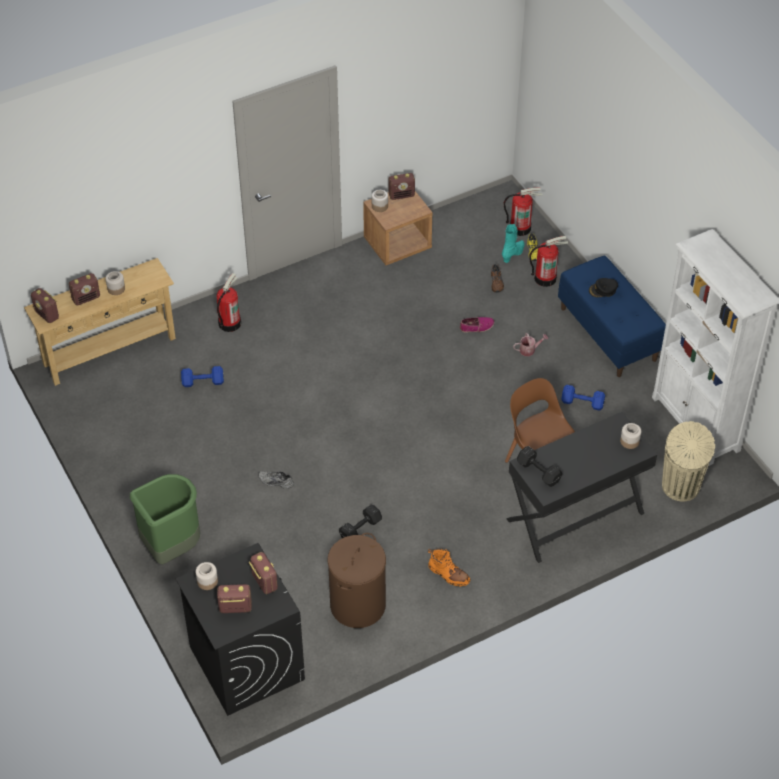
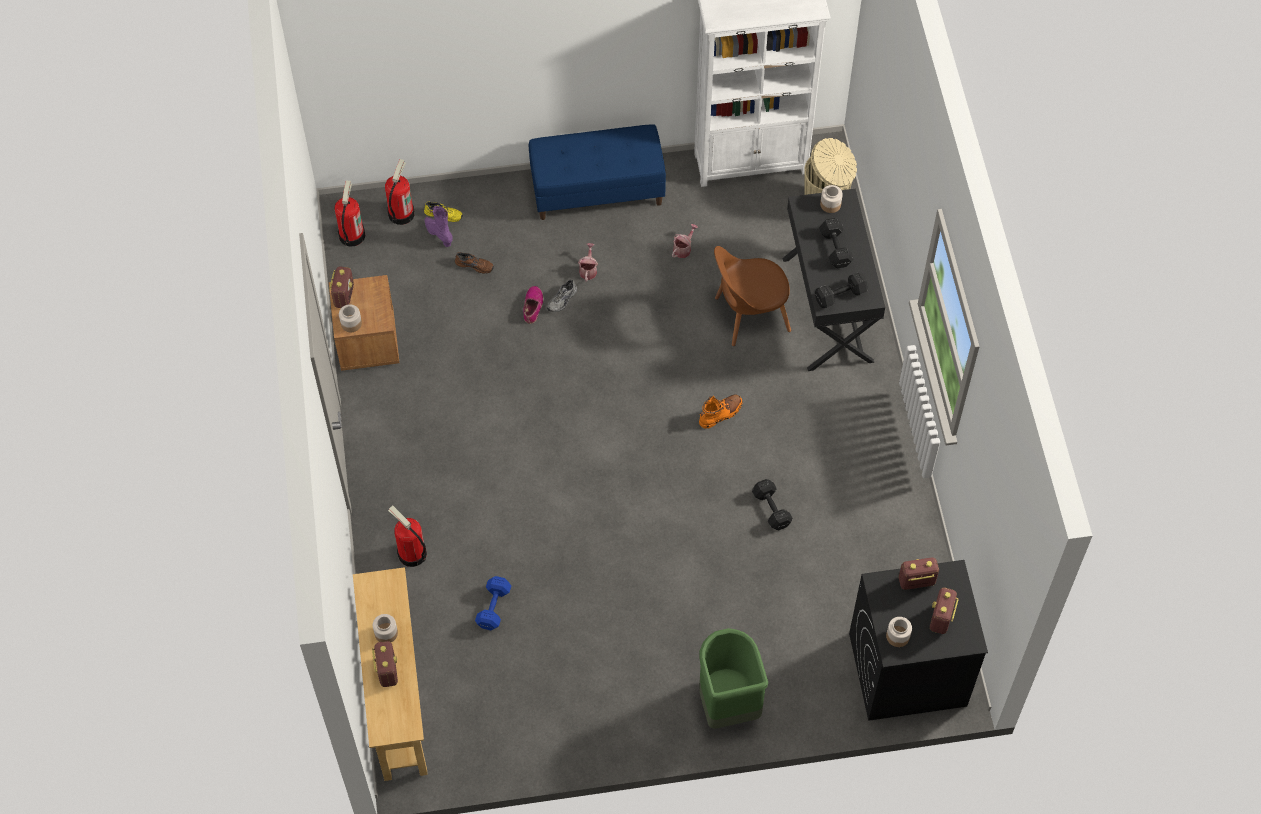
camera: 70 degrees left, 10 degrees up
(47, 315) = (396, 722): radio -> none
(275, 482) = (675, 573): grey shoe -> grey shoe (563, 300)
(357, 605) = (869, 542): brown laundry basket -> none
(448, 574) = (860, 446): orange boot -> orange boot (720, 414)
(513, 254) = (439, 234): turquoise boot -> purple boot
(545, 278) = (489, 217): fire extinguisher -> fire extinguisher (351, 235)
(583, 403) = (683, 248): blue dumbbell -> watering can
(586, 456) = (835, 248): none -> black dumbbell
(603, 290) = (580, 159): black cap -> none

